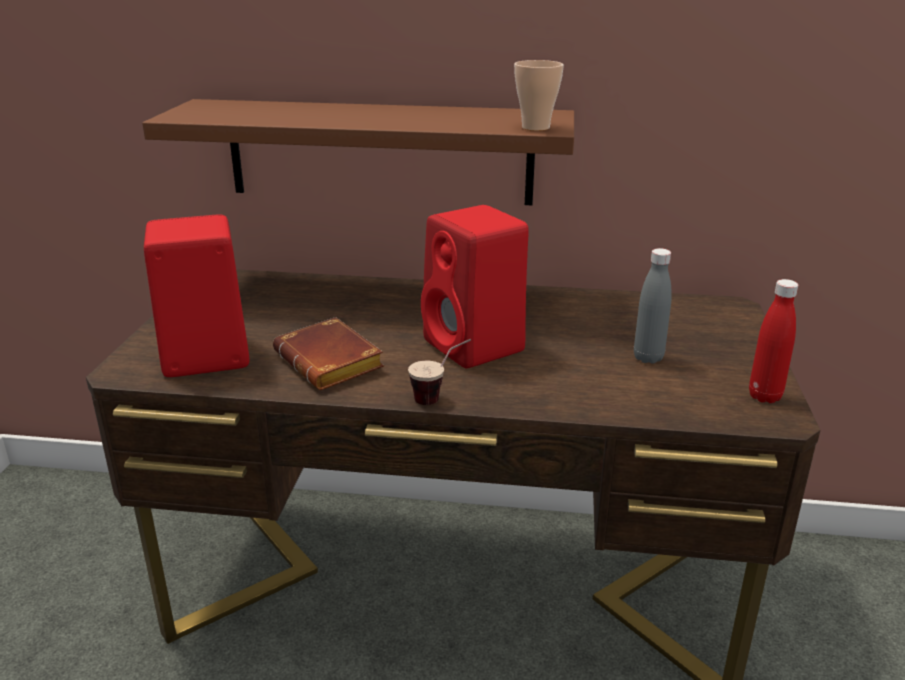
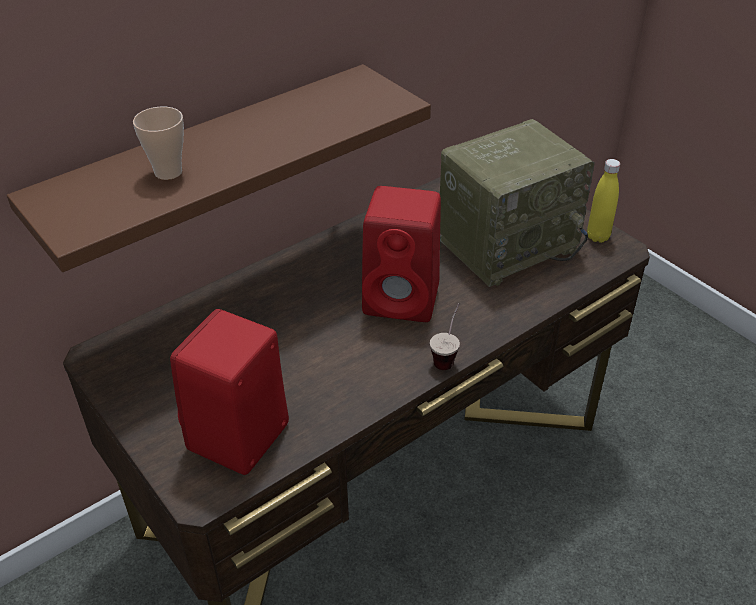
camera: 45 degrees left, 15 degrees up
(333, 363) = (338, 376): brown book -> none
(535, 127) = (389, 104): cup -> cup (168, 172)
(648, 358) = (508, 243): grey bottle -> radio
(764, 396) = (598, 237): red bottle -> yellow bottle

